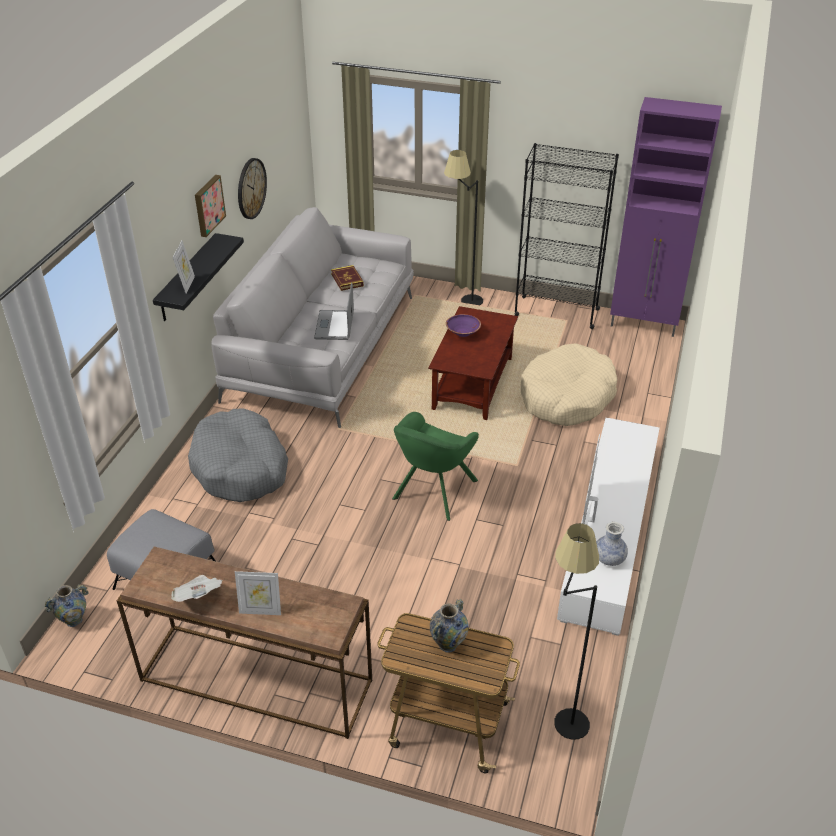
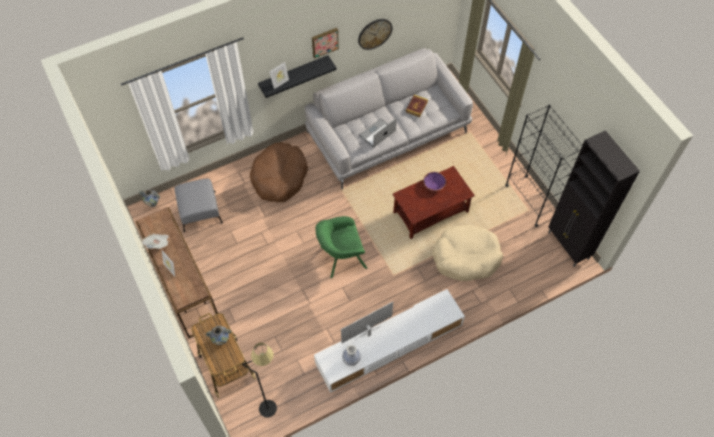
camera: 45 degrees right, 20 degrees up
(240, 467) = (279, 177): grey dog bed -> brown dog bed
(462, 299) = (491, 153): black floor lamp -> none
(644, 324) = (568, 246): purple cabinet -> black cabinet

